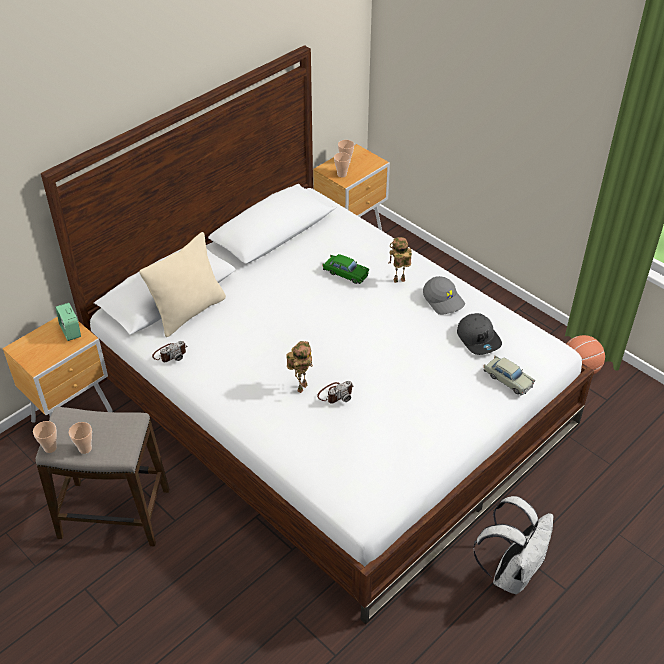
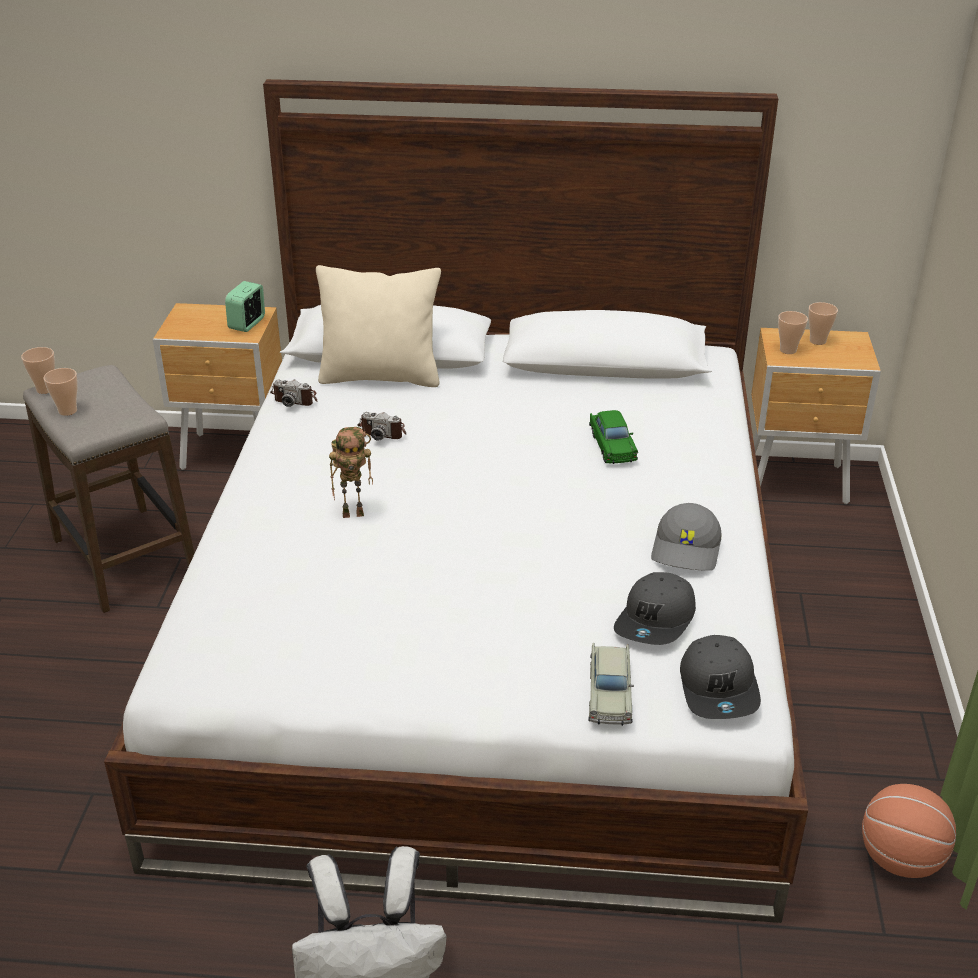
camera: 50 degrees right, 10 degrees down
(335, 394) = (372, 544): camera -> camera (383, 431)
(398, 281) = (664, 494): toy robot -> none
(534, 347) = (719, 688): none -> grey cap

